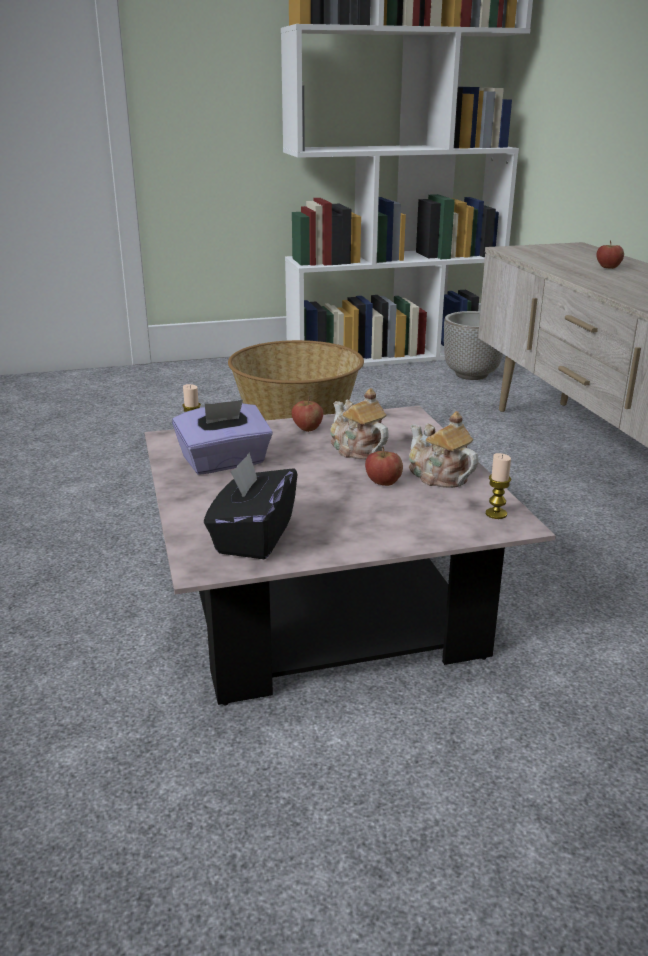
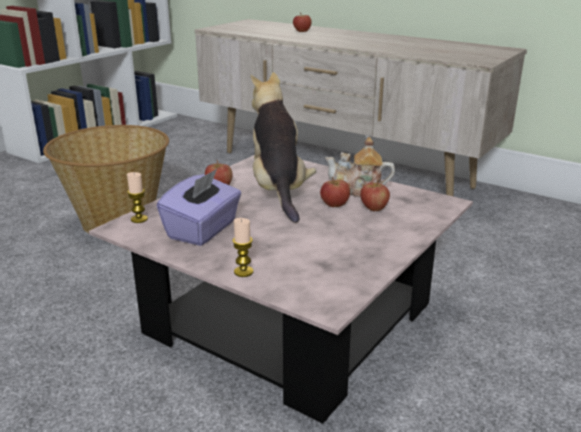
camera: 40 degrees left, 0 degrees up
(253, 537) = (322, 271): black tissue box -> none
(356, 449) = (278, 190): teapot -> plush toy
(417, 500) = (373, 208): none -> apple
(472, 375) = (177, 134): planter -> none
(496, 514) = (426, 200): candle -> candle (243, 272)

